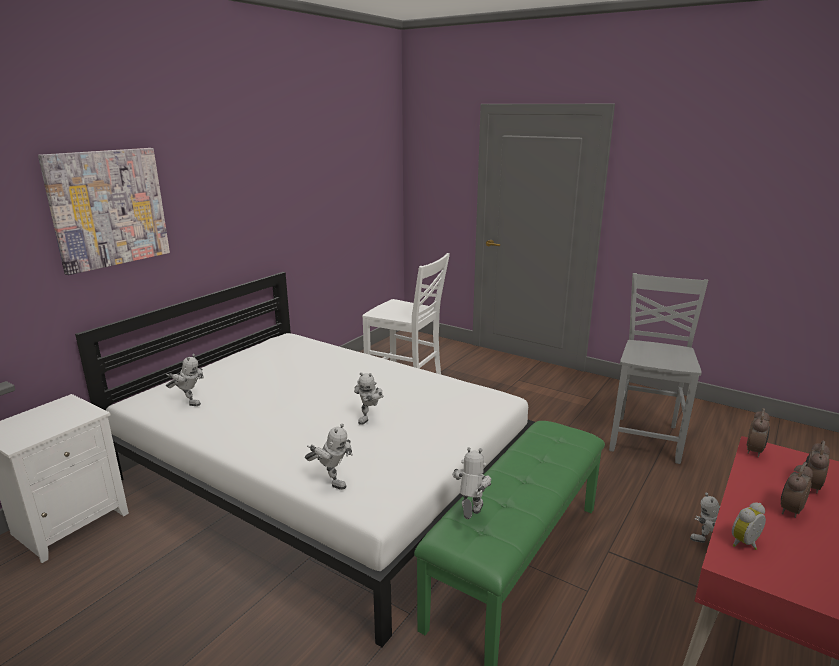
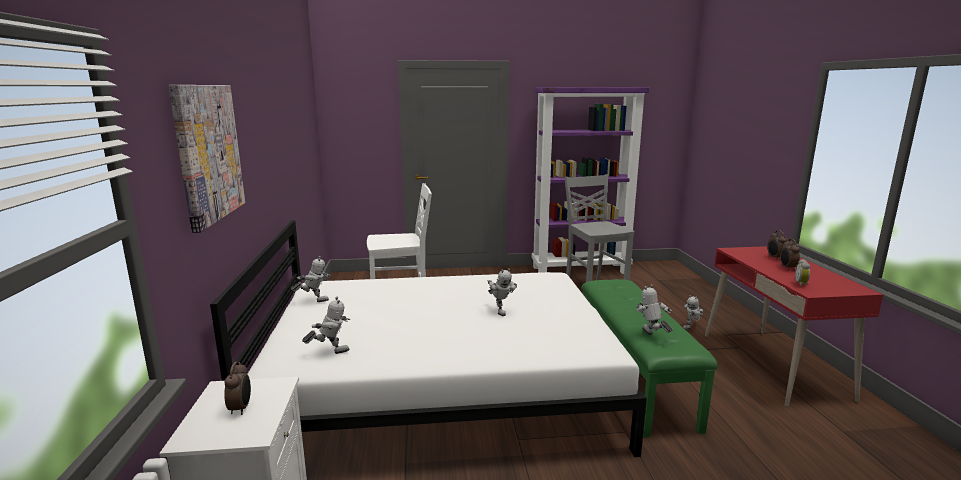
camera: 40 degrees left, 5 degrees down
(331, 481) = (555, 351): toy robot -> toy robot (314, 301)
(673, 405) = (580, 270): none -> purple bookcase
(754, 451) = (733, 252): alarm clock -> alarm clock (241, 408)

